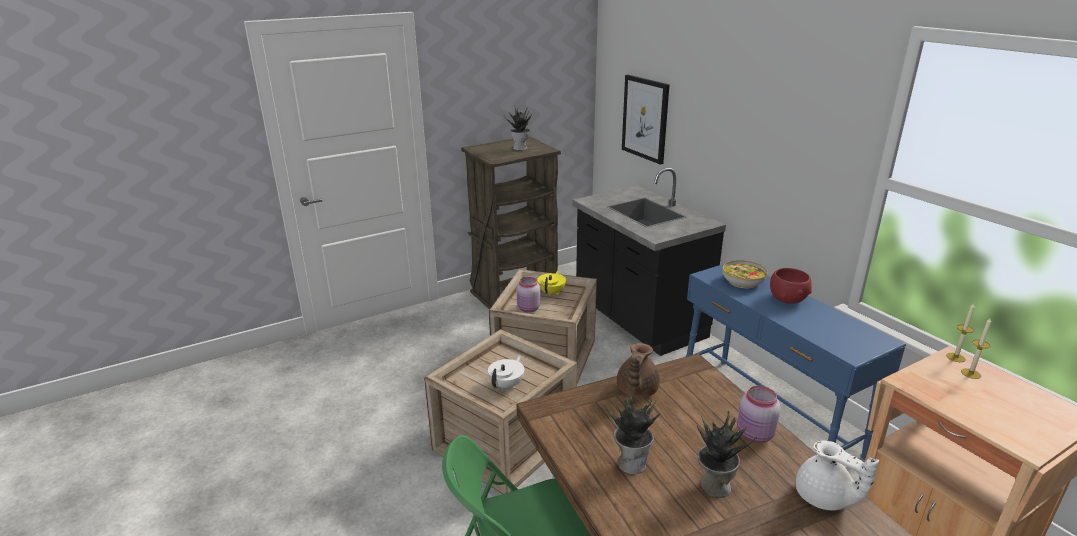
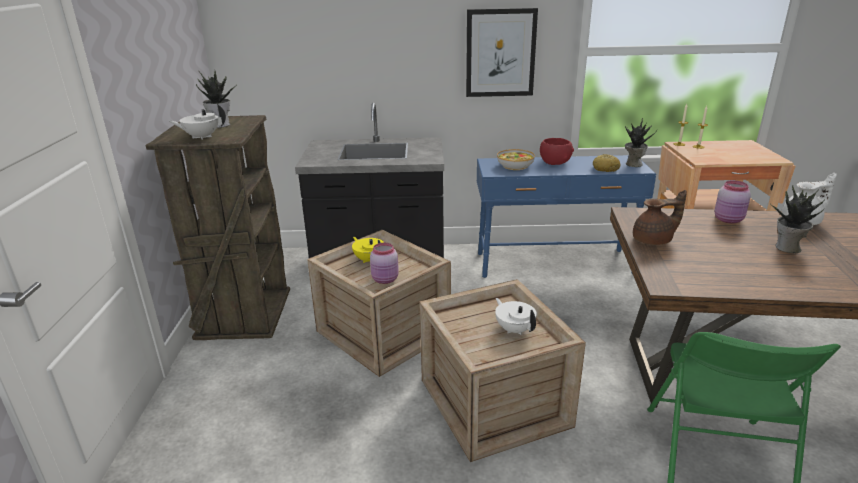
camera: 60 degrees left, 0 degrees up
(490, 152) = (202, 137): none -> white teapot
(631, 463) = (755, 268): potted plant -> potted plant (633, 164)
(636, 390) = (654, 240): brown teapot -> brown teapot turned 60 degrees counterclockwise
(645, 118) = (306, 65): picture -> picture (500, 53)
(814, 331) = (605, 169): none -> bread

